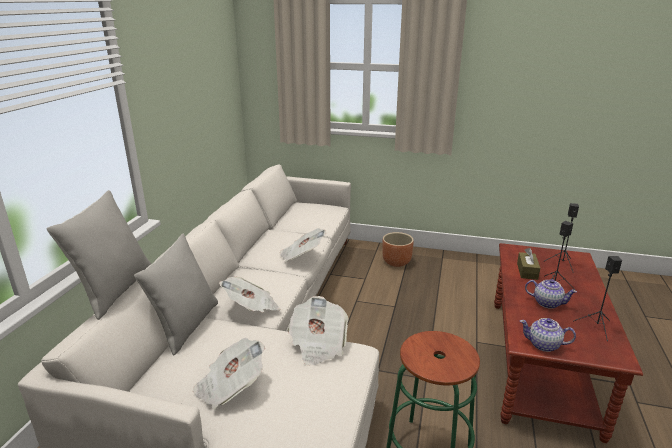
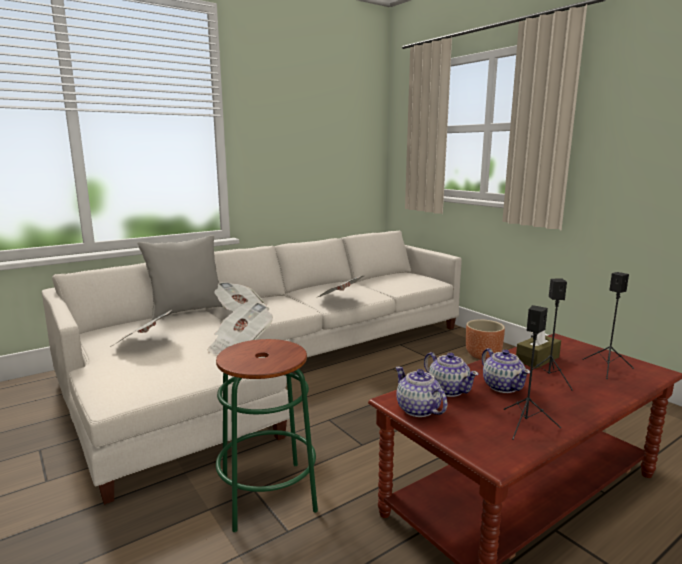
camera: 40 degrees right, 10 degrees down
(114, 291) = (141, 260): grey pillow -> none
(531, 320) = (448, 390): none -> teapot

